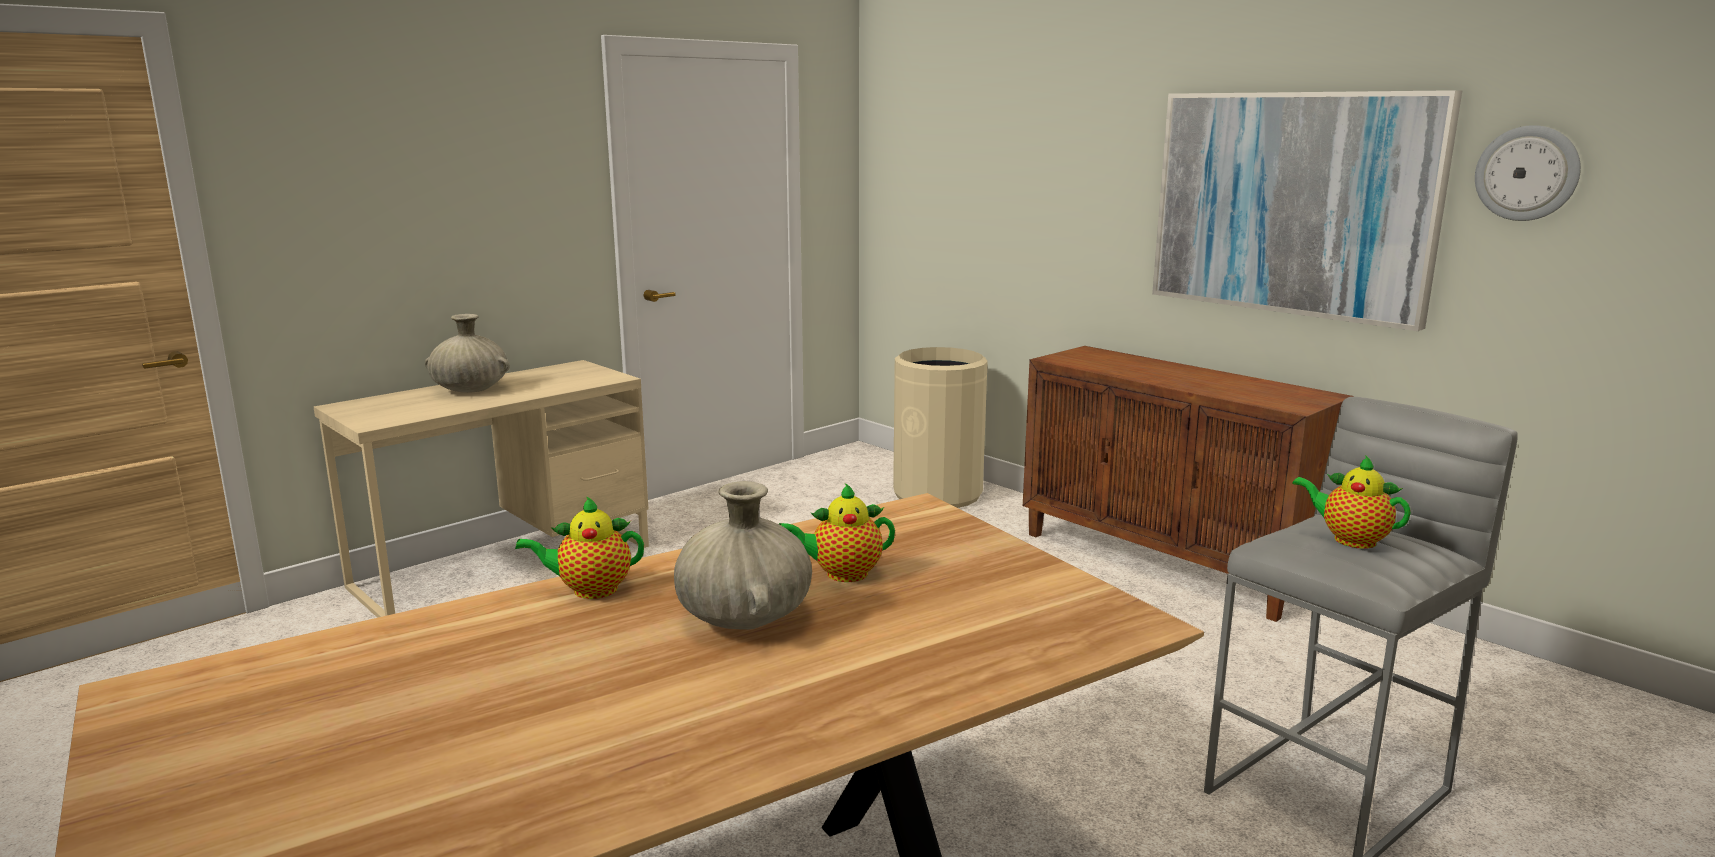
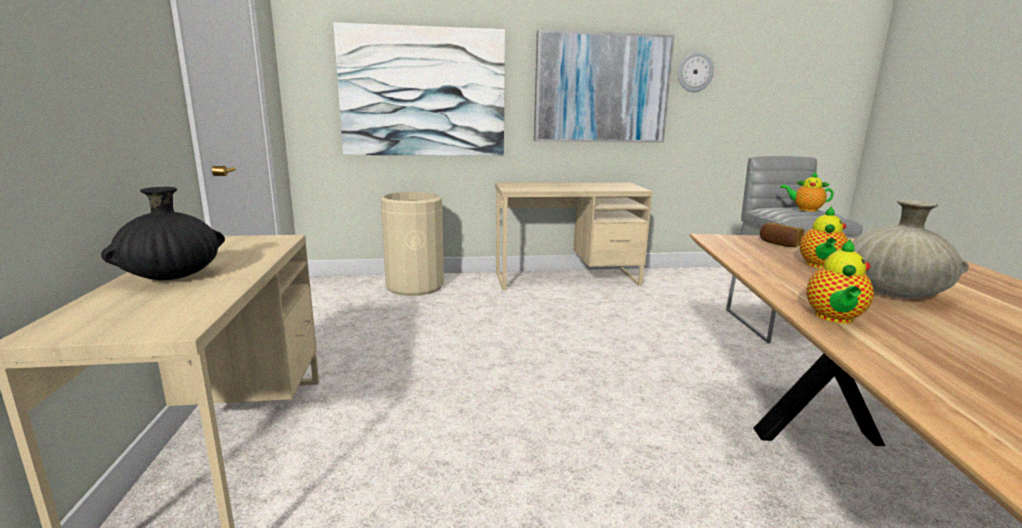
camera: 55 degrees left, 0 degrees up
(470, 390) = (172, 276): beige vase -> black vase
(951, 544) = (779, 244): none -> bread
(1006, 198) = (423, 93): none -> picture
(1166, 562) = (566, 278): brown cabinet -> beige desk
(1349, 539) = (805, 209): teapot -> teapot turned 45 degrees clockwise

